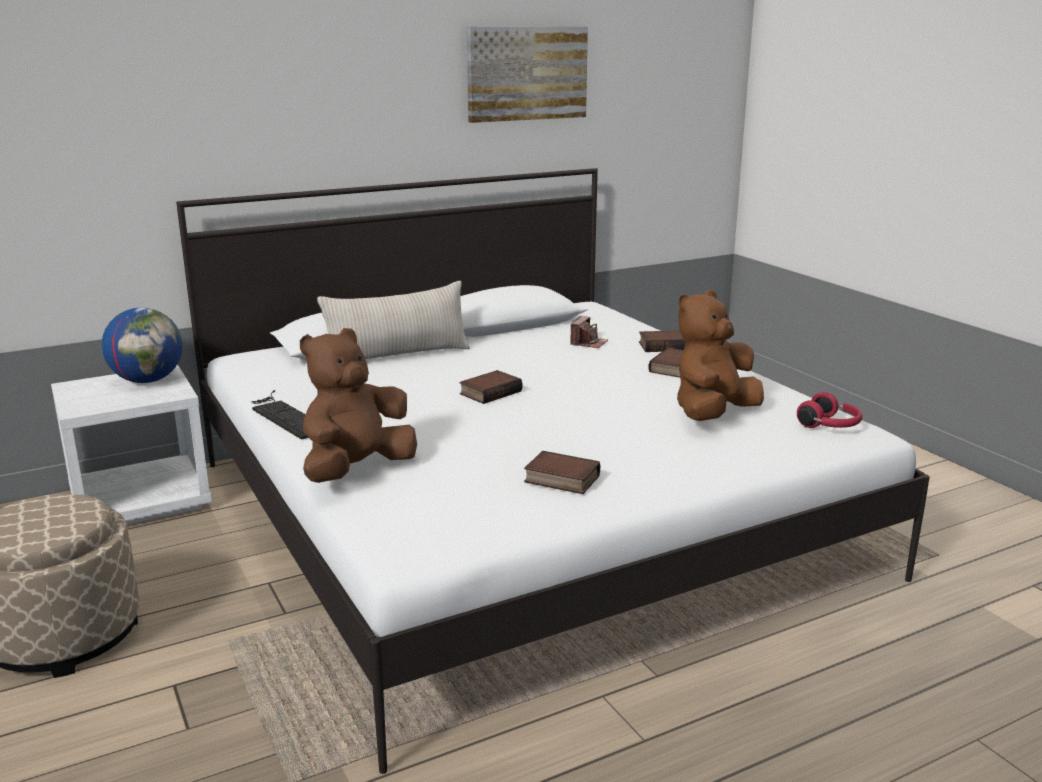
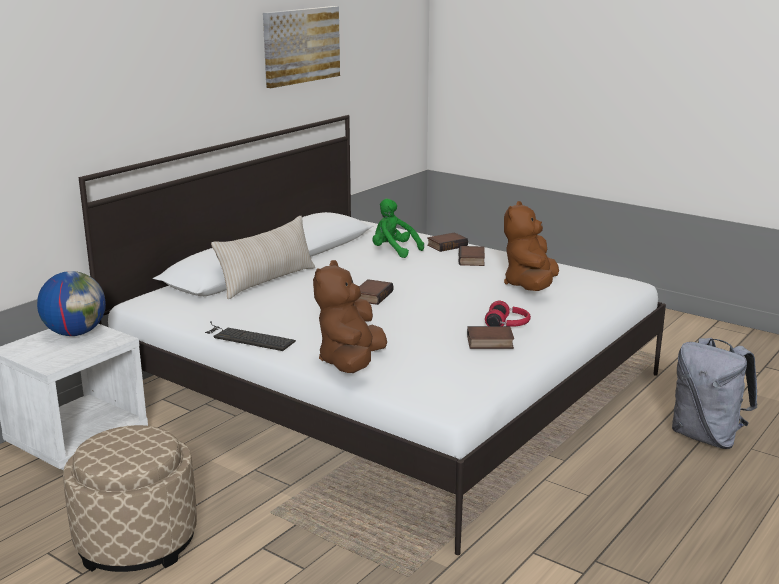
camera: 25 degrees left, 0 degrees up
(588, 343) = (393, 251): camera -> green plush toy
(830, 426) = (604, 282): red headphones -> red headphones (508, 325)
(913, 699) = (707, 437): none -> grey backpack

